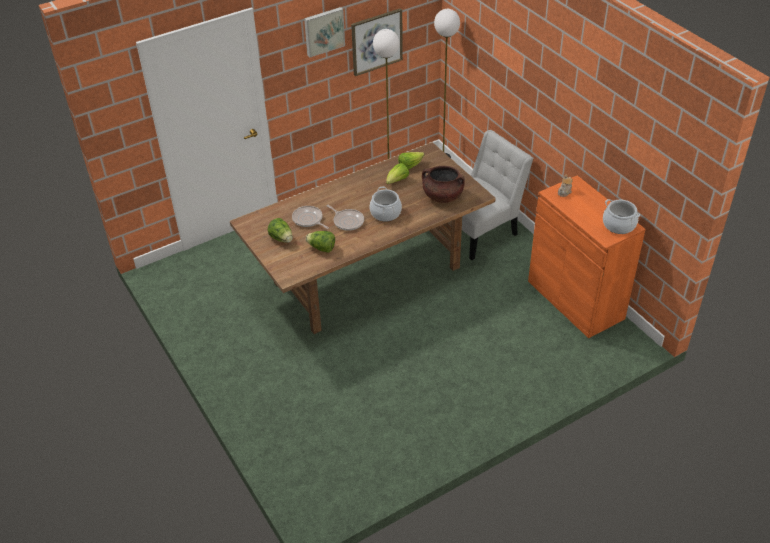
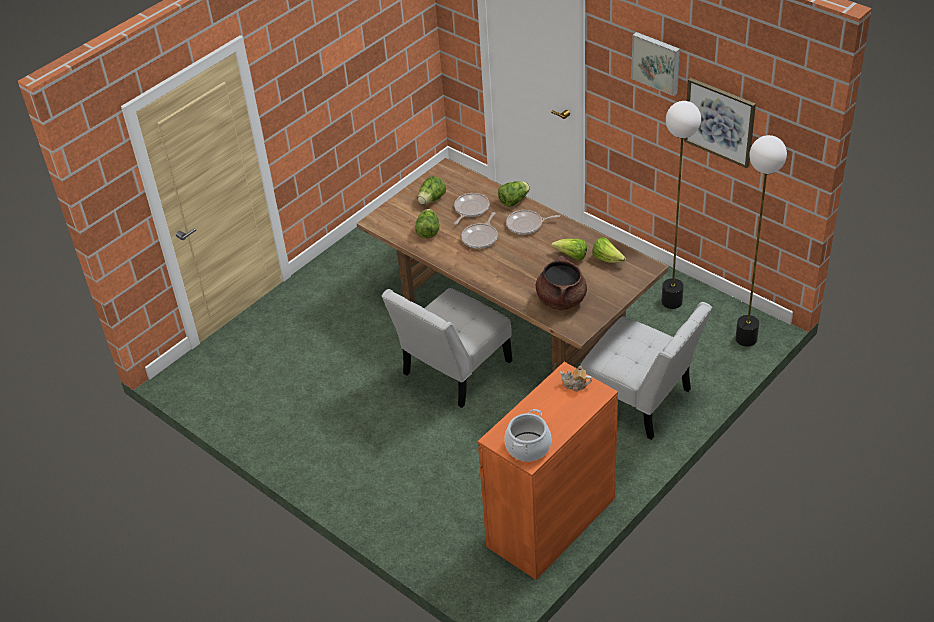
camera: 75 degrees right, 0 degrees up
(314, 195) = (514, 201): none -> lettuce
(347, 195) = (526, 225): none -> frying pan
(385, 213) = (507, 262): cooking pot -> none
(403, 319) = (453, 371): none -> white chair

